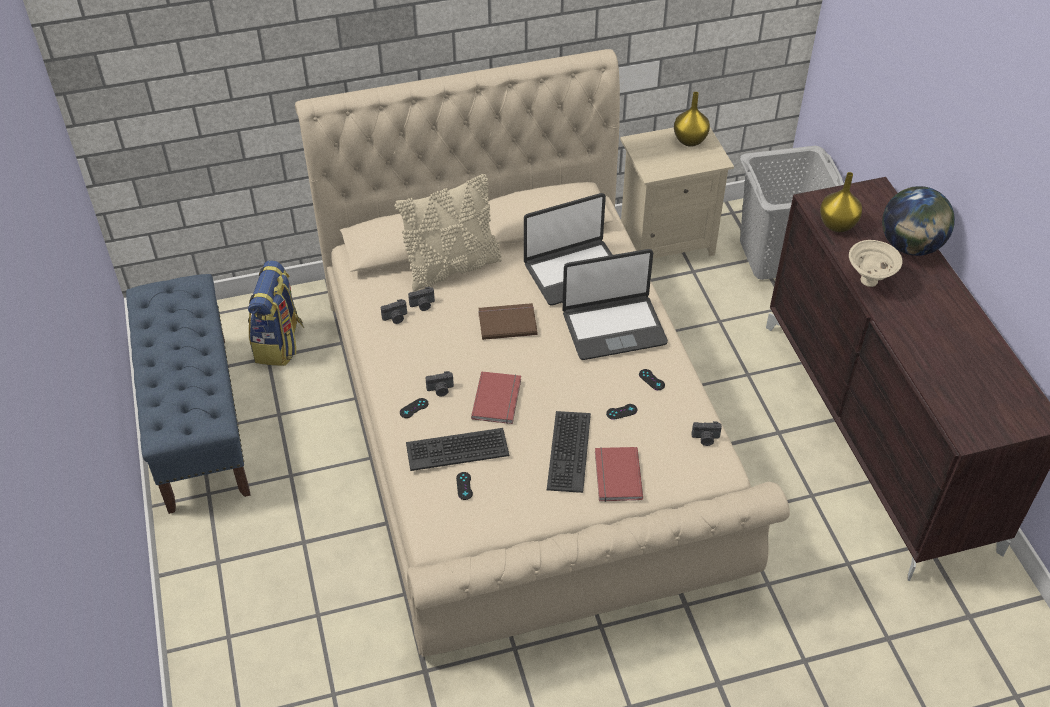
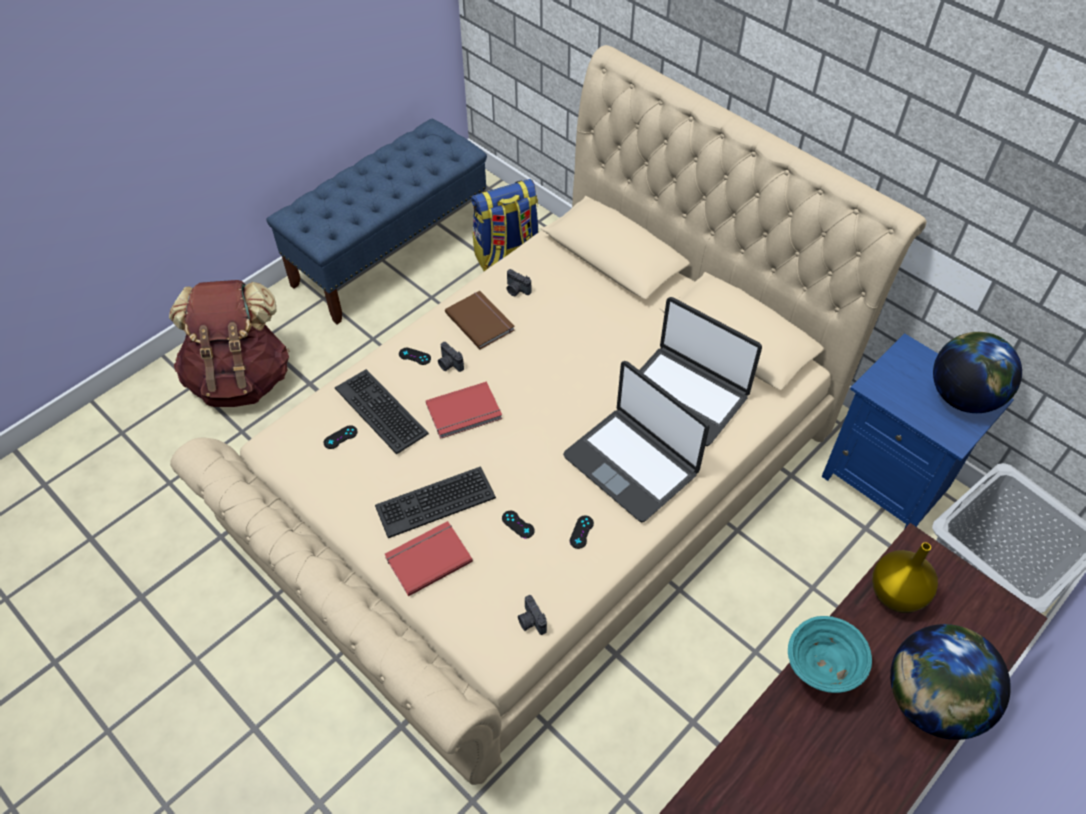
camera: 60 degrees right, 5 degrees up
(253, 593) = (241, 378): none -> brown backpack
(423, 305) = (547, 301): camera -> none
(452, 267) = (613, 298): beige pillow -> none
(507, 322) = (572, 373): brown book -> brown book (481, 320)
(665, 241) = (887, 481): beige nightstand -> blue nightstand
(689, 140) = (963, 396): yellow vase -> globe
(869, 282) = (818, 674): beige bowl -> turquoise bowl

